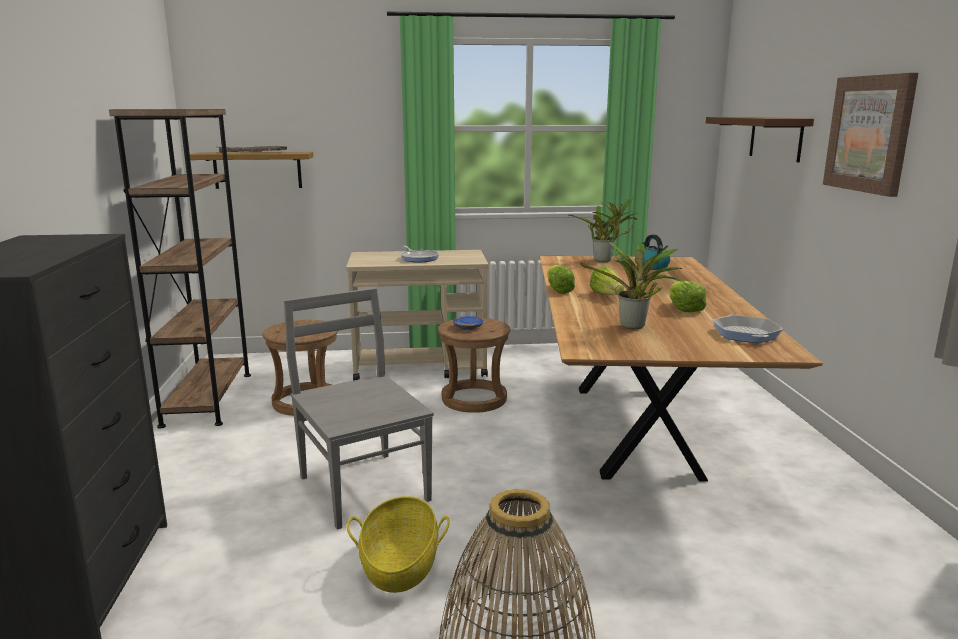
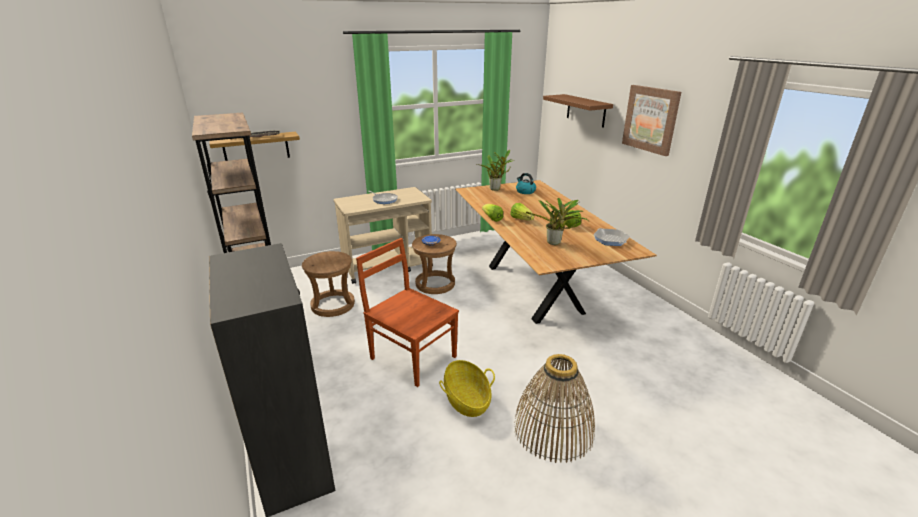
camera: 20 degrees left, 10 degrees up
(363, 486) = (412, 356): grey chair -> brown chair

